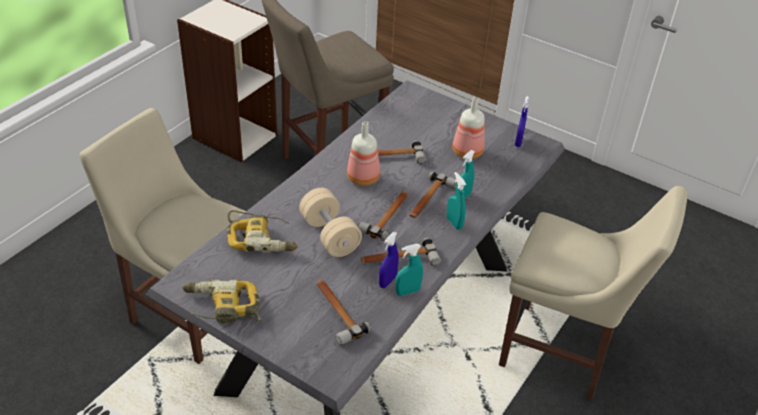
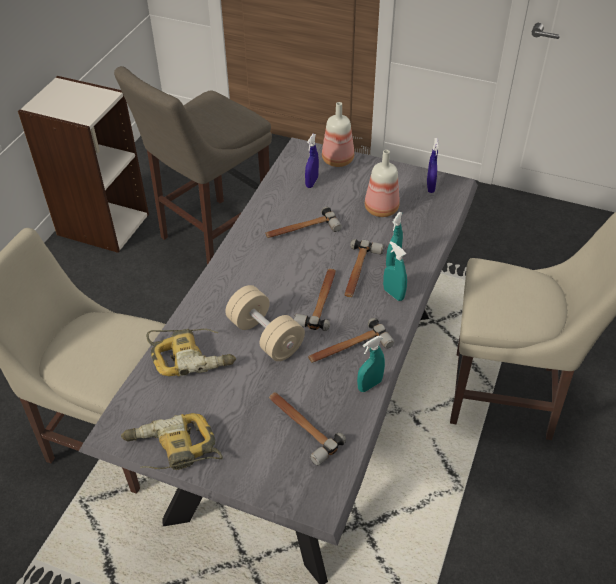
camera: 10 degrees left, 5 degrees up
(363, 177) = (280, 260): bottle -> bottle (337, 159)
(387, 281) = (344, 378): blue spray bottle -> blue spray bottle (311, 182)

